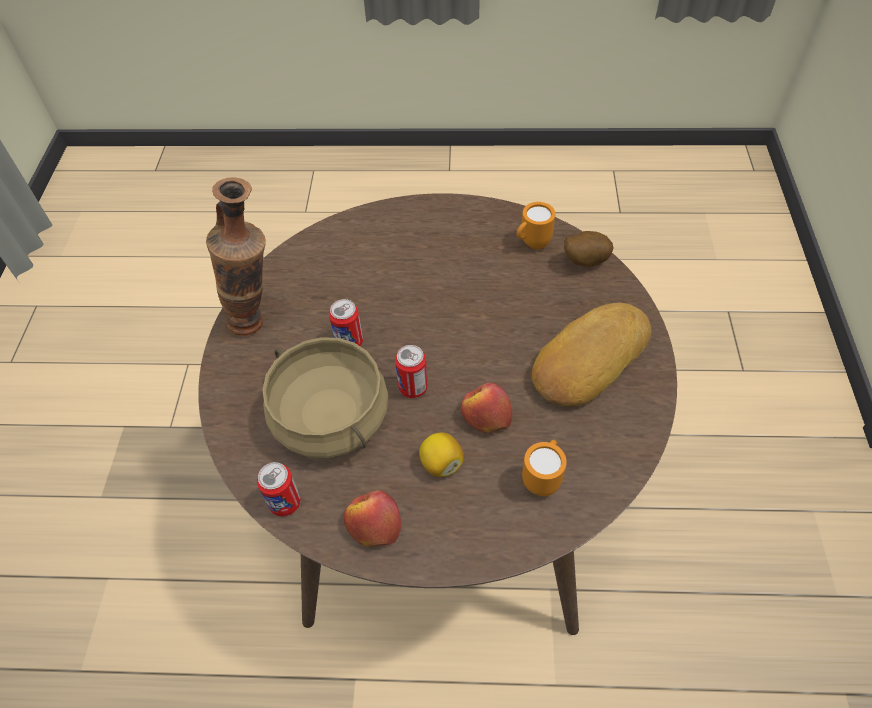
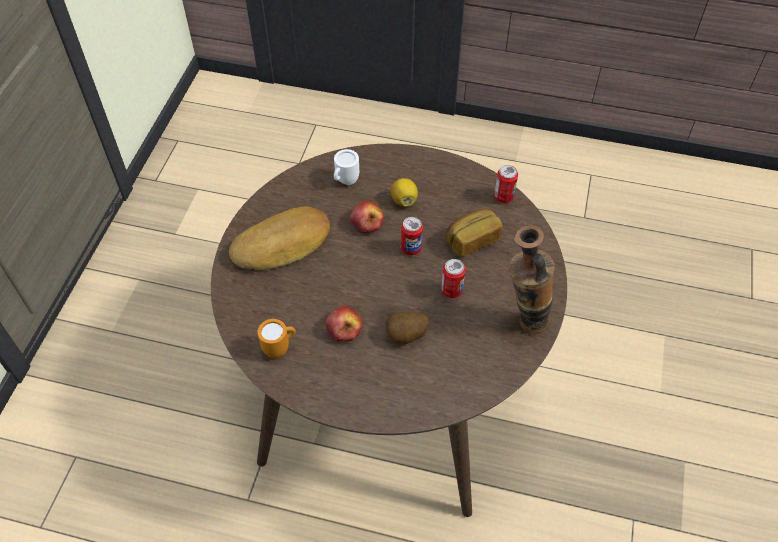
camera: 170 degrees left, 0 degrees up
(329, 418) = (472, 239): beige cooking pot -> bread
(373, 523) = (451, 177): apple -> apple (344, 328)
(542, 479) = (345, 182): orange mug -> white mug
(584, 261) = (244, 323): potato -> potato (406, 337)

